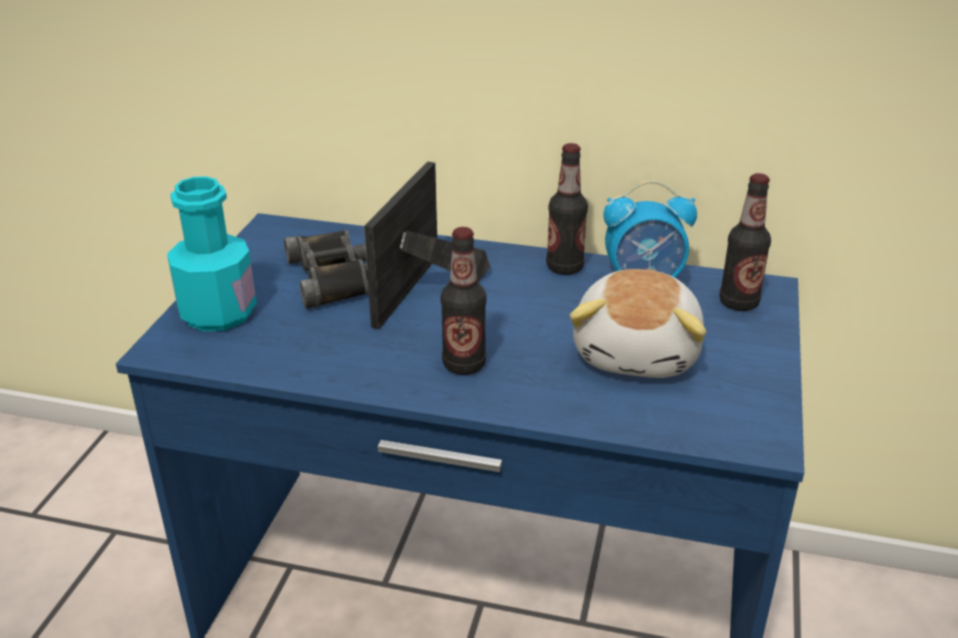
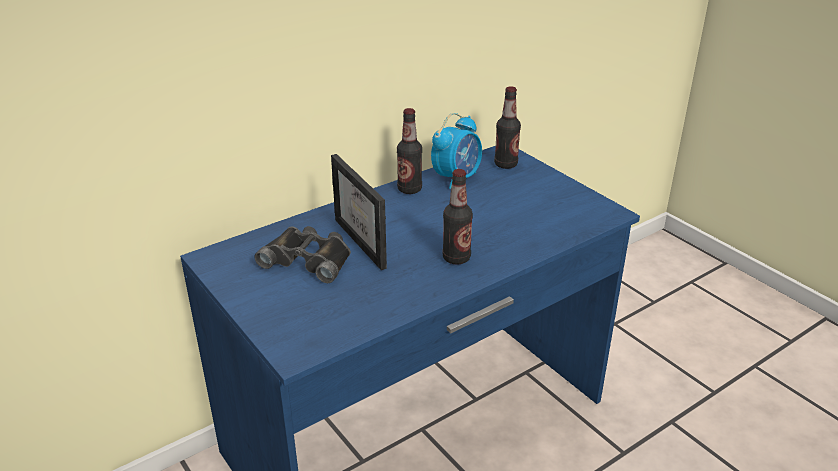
camera: 50 degrees left, 0 degrees up
(218, 313) = (284, 317): turquoise bottle -> none
(638, 353) = (511, 208): plush toy -> none

